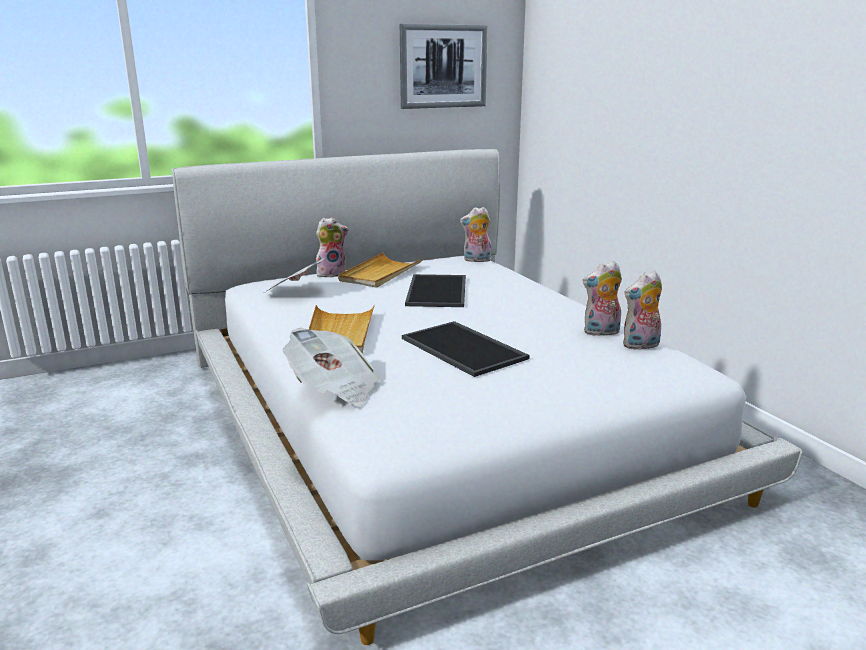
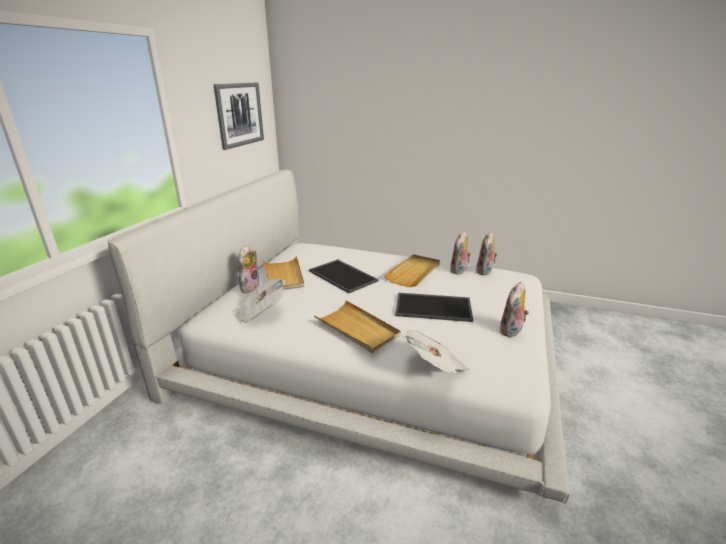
camera: 45 degrees left, 5 degrees up
(476, 260) = (313, 246): plush toy -> plush toy (511, 331)
(529, 314) = (414, 272): none -> beige tray

